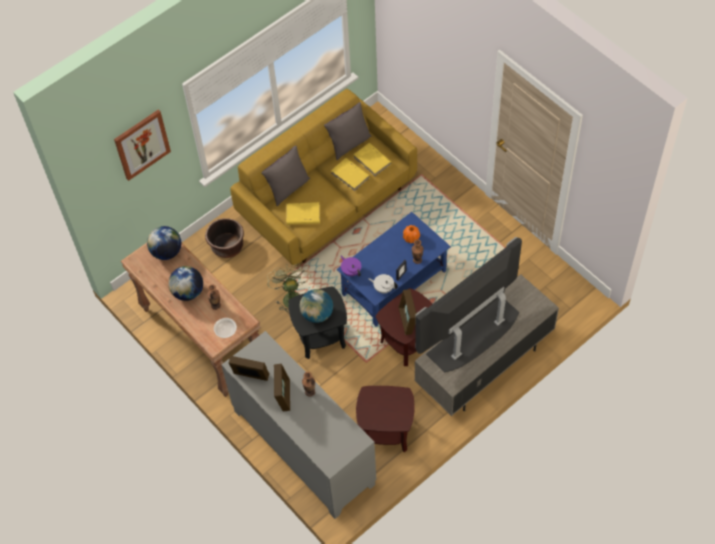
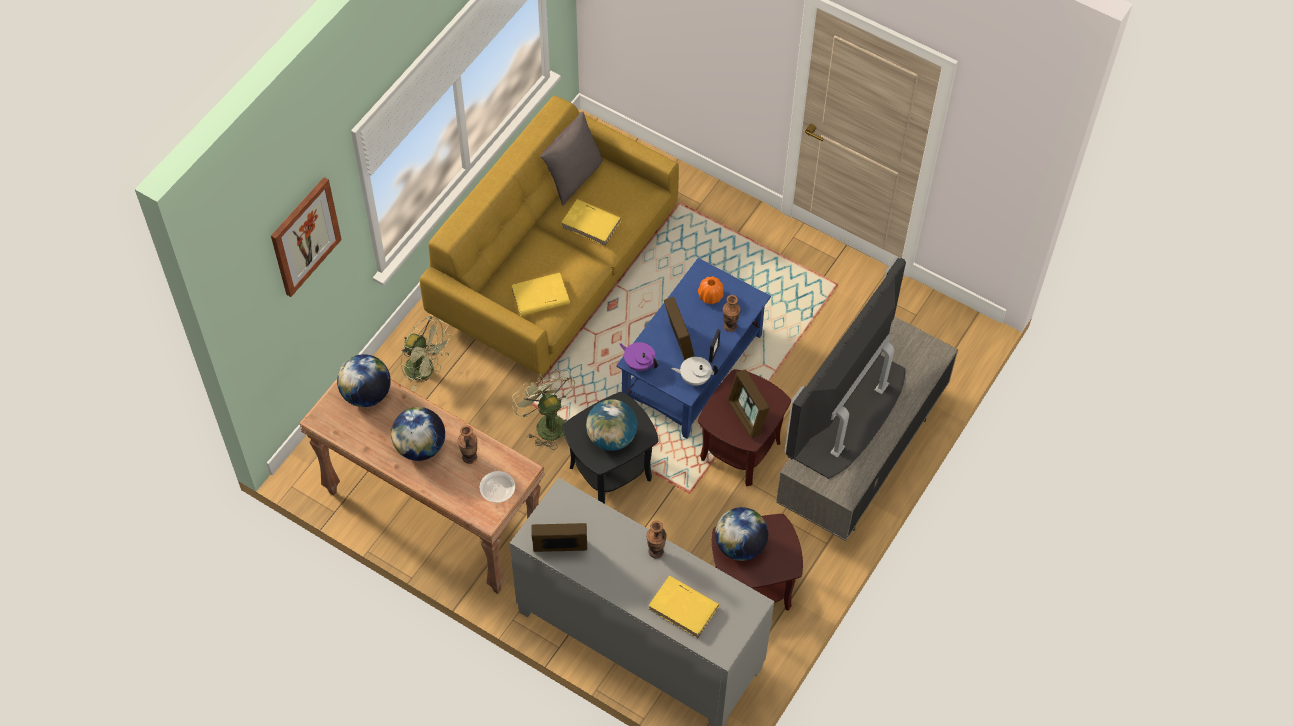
camera: 20 degrees left, 0 degrees up
(227, 246) = (425, 370): brown planter -> green fan
(283, 395) = (618, 566): picture frame -> picture frame (679, 342)
(288, 188) = (504, 262): grey pillow -> none
(372, 161) = (617, 195): yellow book -> yellow book (684, 608)
(375, 402) = (740, 545): none -> globe

